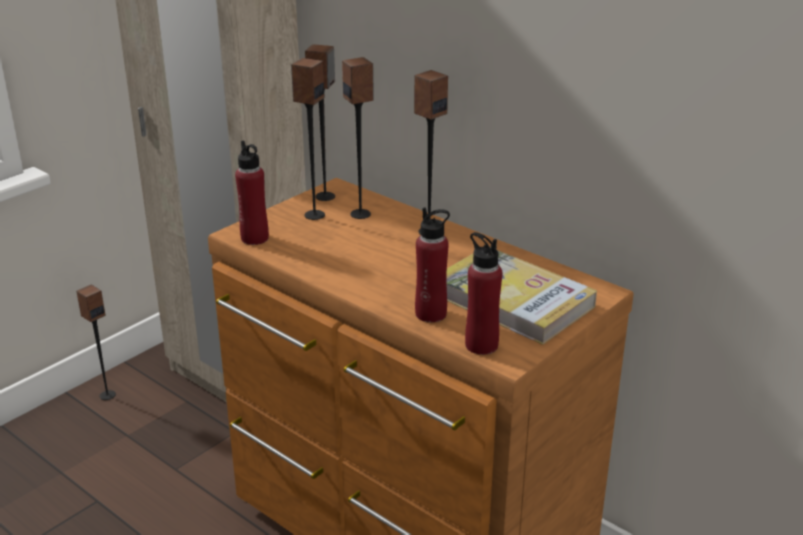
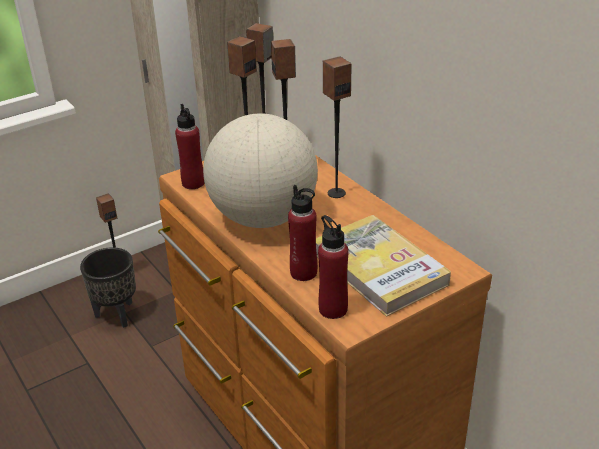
camera: 15 degrees right, 5 degrees up
(118, 438) = (117, 314): none -> black planter
(357, 265) = (263, 217): none -> globe

